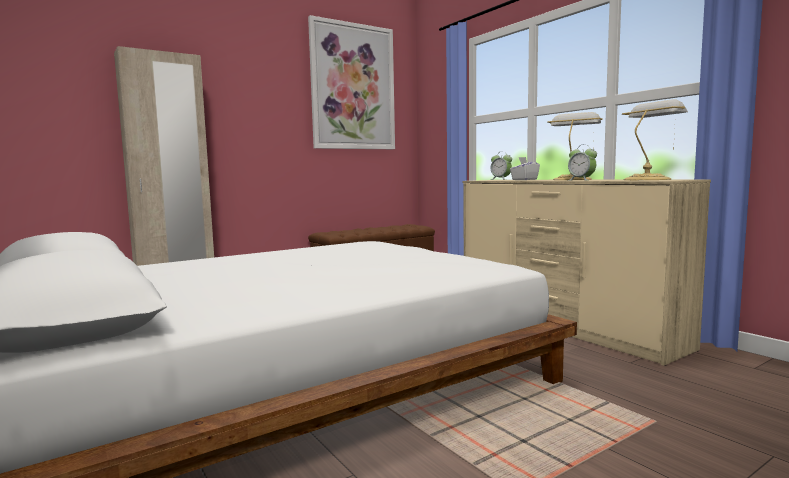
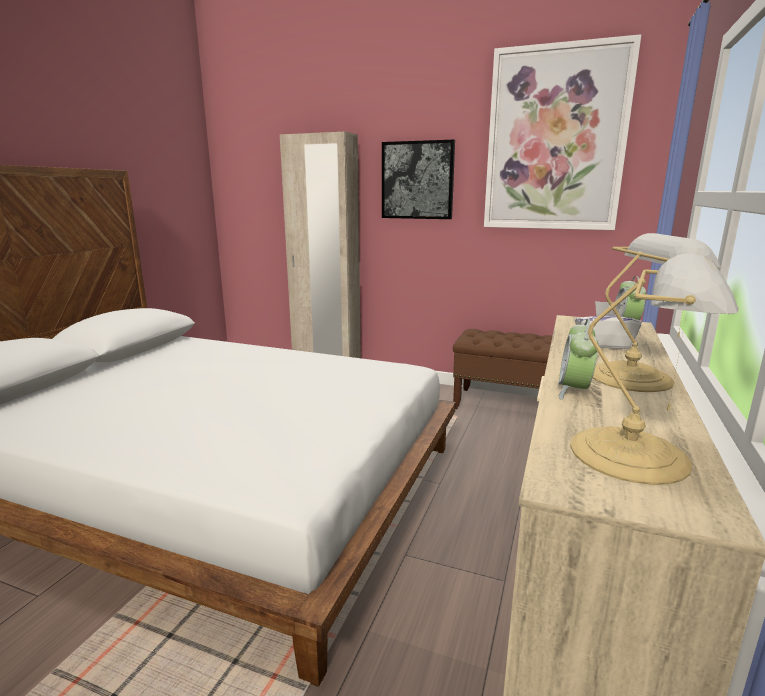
camera: 55 degrees right, 10 degrees up
(255, 108) = (417, 180): none -> picture

